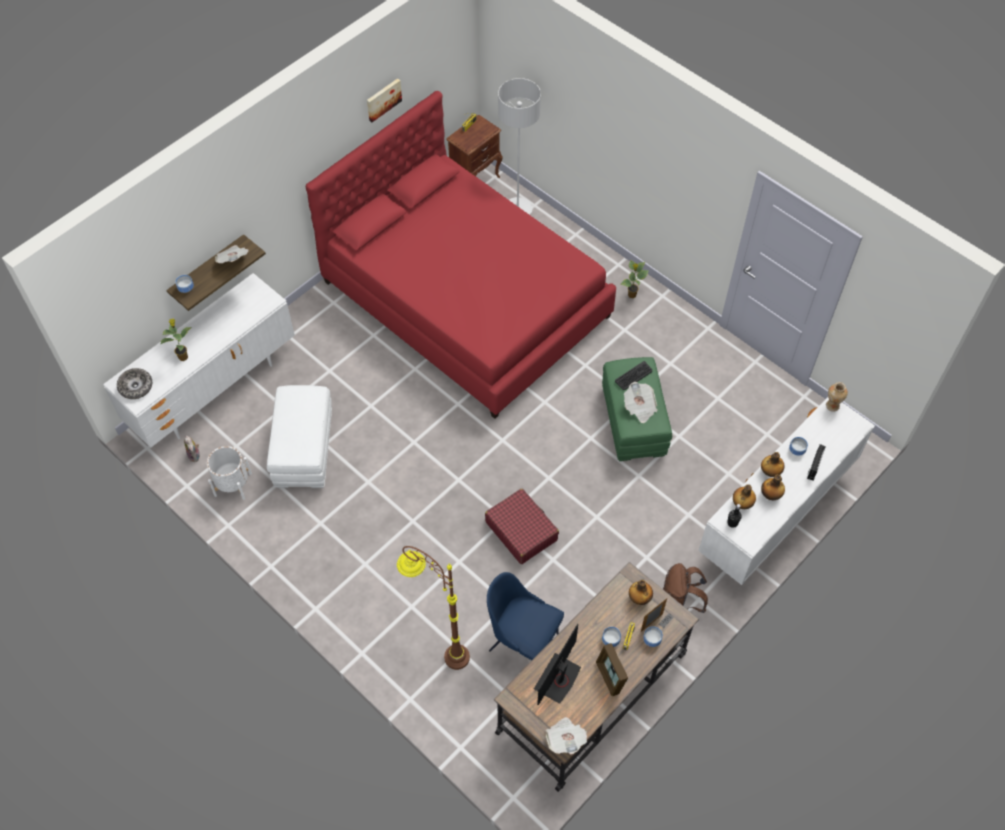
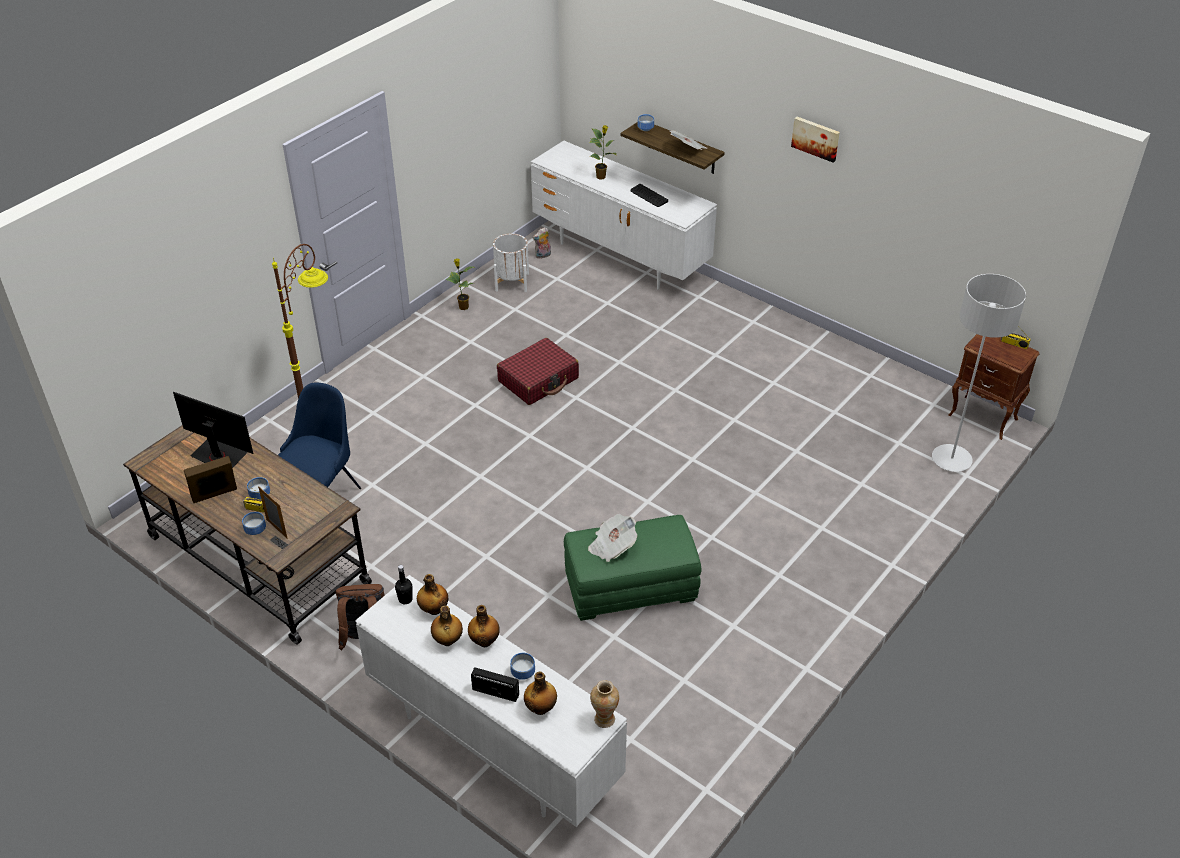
camera: 85 degrees right, 15 degrees down
(136, 386) = (562, 156): bowl -> none
(303, 448) = (558, 321): white ottoman -> none
(383, 99) = (922, 182): picture -> picture (816, 138)
(466, 298) = (788, 423): red bed -> none
(521, 530) = (465, 490): red suitcase -> red suitcase (538, 380)
(565, 739) = (150, 463): newspaper -> none
(632, 295) = (841, 581): potted plant -> potted plant (463, 307)
(633, 376) = (661, 539): keyboard -> keyboard (648, 196)
(639, 598) = (310, 518): bottle -> bottle (541, 708)

